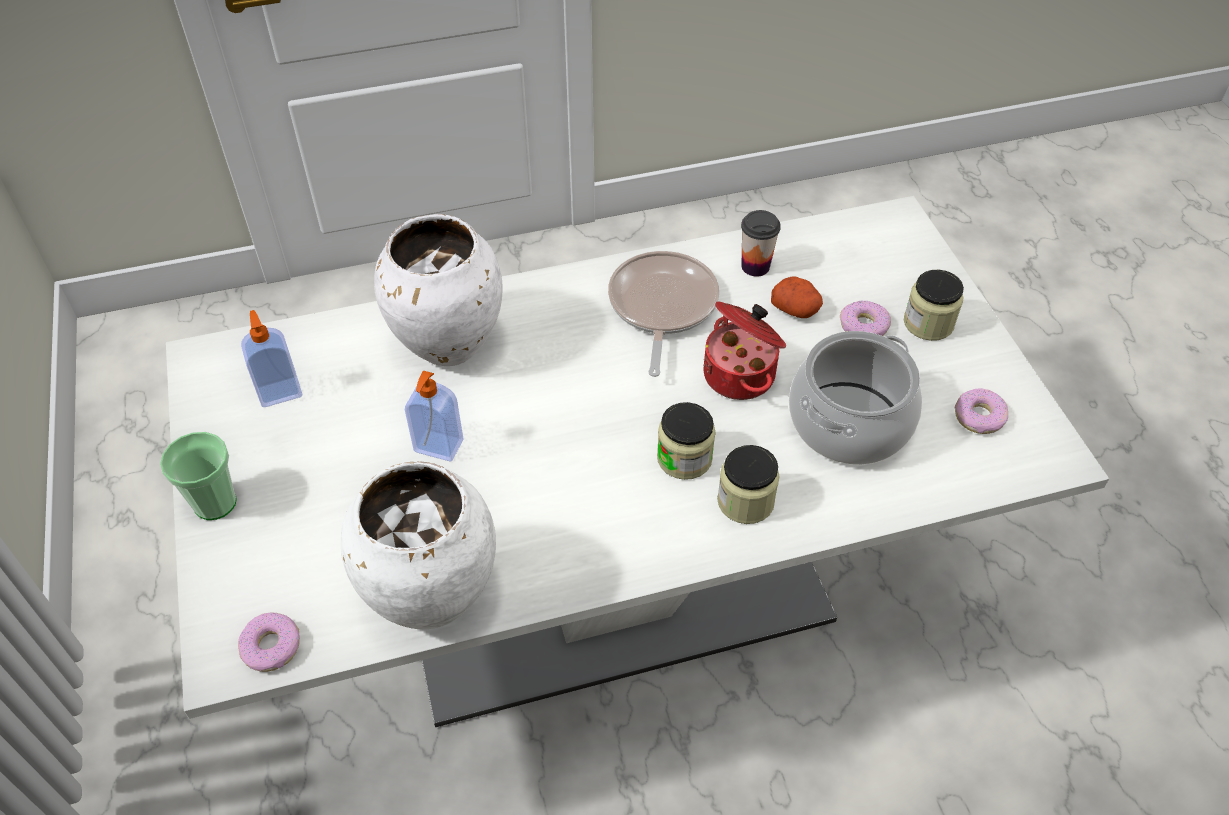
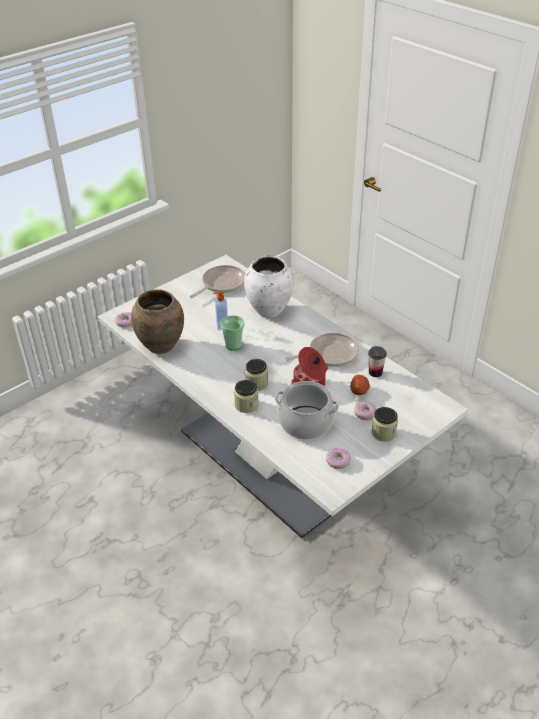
camera: 65 degrees right, 10 degrees down
(215, 503) = (169, 290): cup -> cup (233, 345)
(279, 391) = (221, 284): soap dispenser -> frying pan
(430, 597) = (161, 346): white vase -> brown vase

